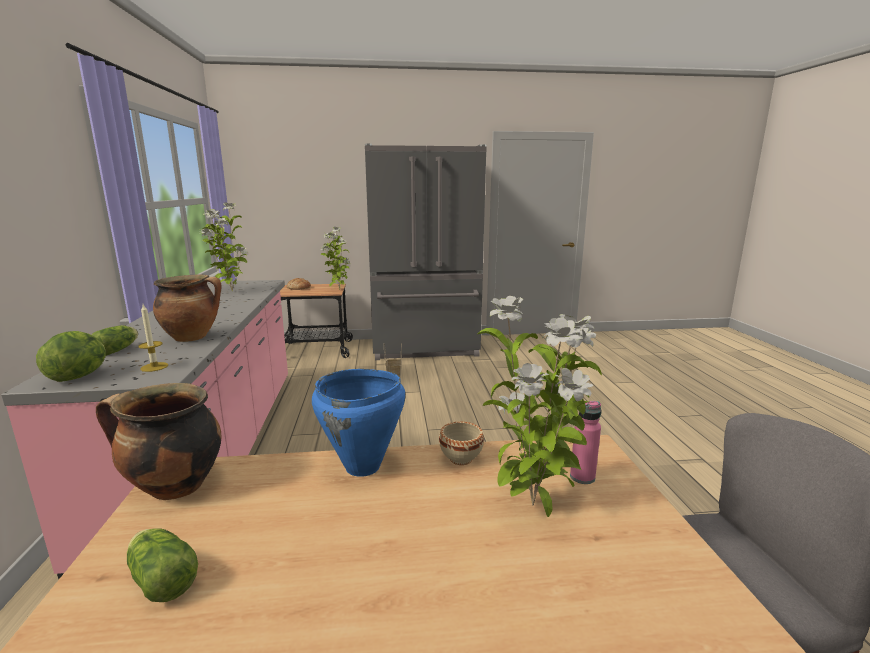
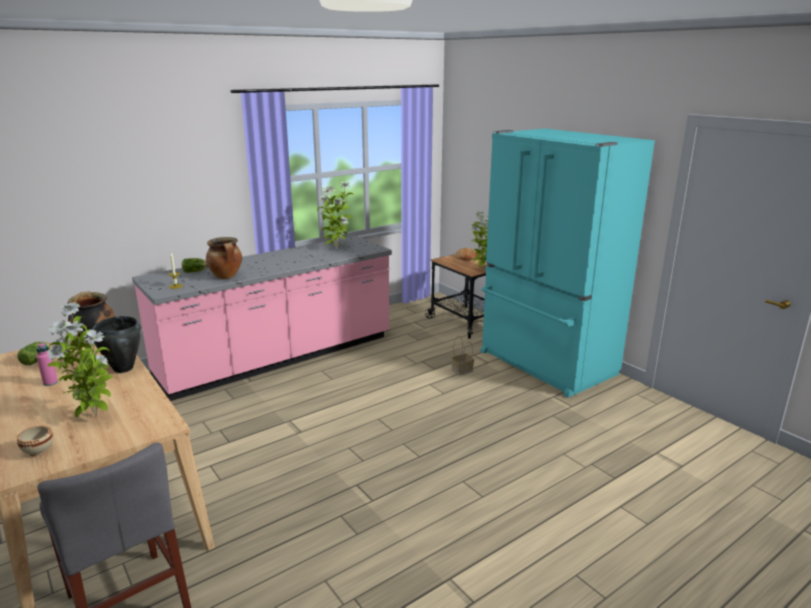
camera: 60 degrees right, 5 degrees up
(79, 376) = (156, 279): lettuce -> none
(363, 467) = (123, 368): blue cooking pot -> black cooking pot
(425, 348) = (545, 364): grey fridge -> turquoise fridge
(460, 458) = (140, 389): beige bowl -> beige bowl (40, 451)
(582, 477) = (128, 426): pink bottle -> pink bottle (50, 383)

